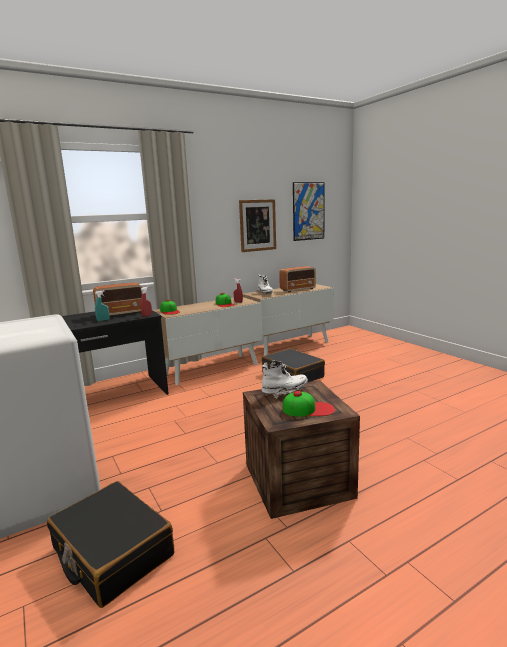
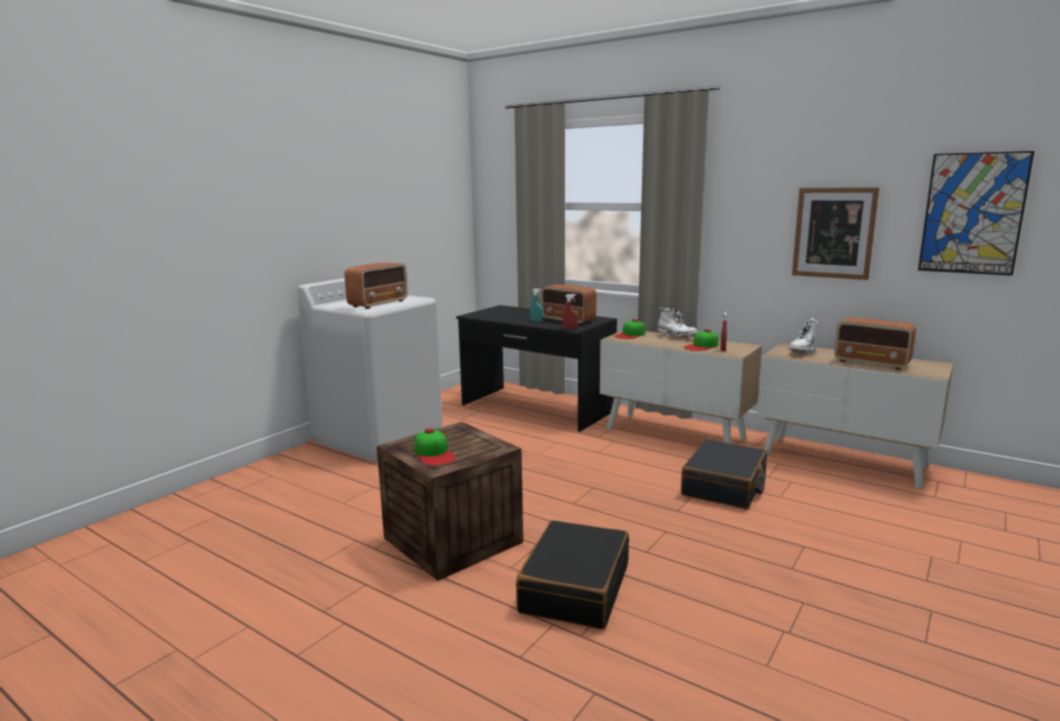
camera: 65 degrees right, 0 degrees up
(36, 330) = (379, 304): none -> radio
(112, 552) = (323, 485): black suitcase -> black suitcase (574, 588)
(284, 392) = (471, 438): white boot -> white boot (676, 337)

